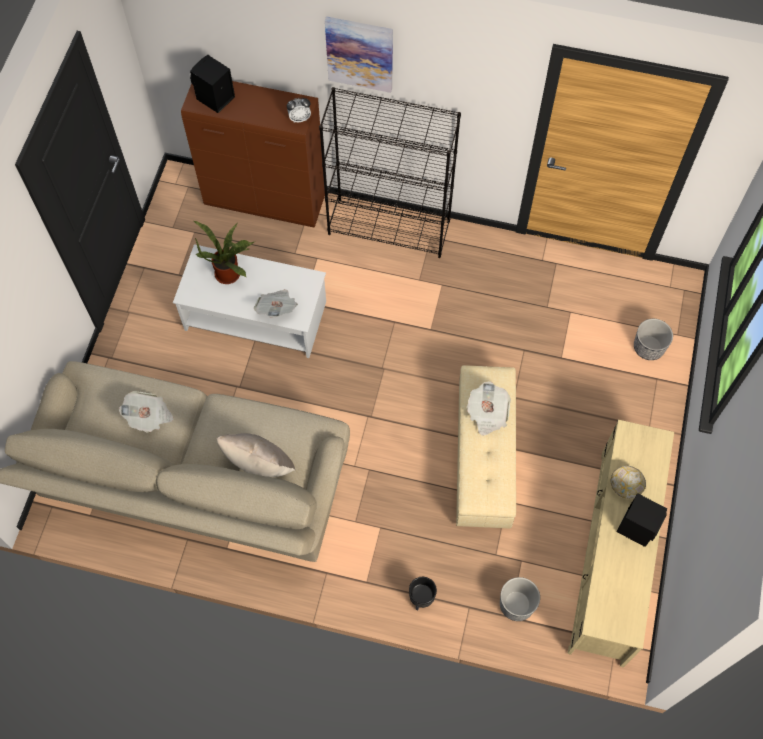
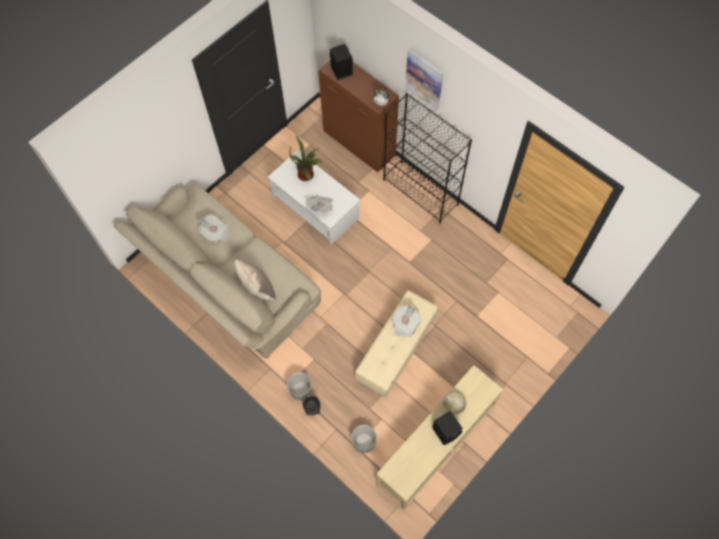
camera: 30 degrees right, 0 degrees up
(649, 347) = (533, 336): planter -> planter (300, 390)

